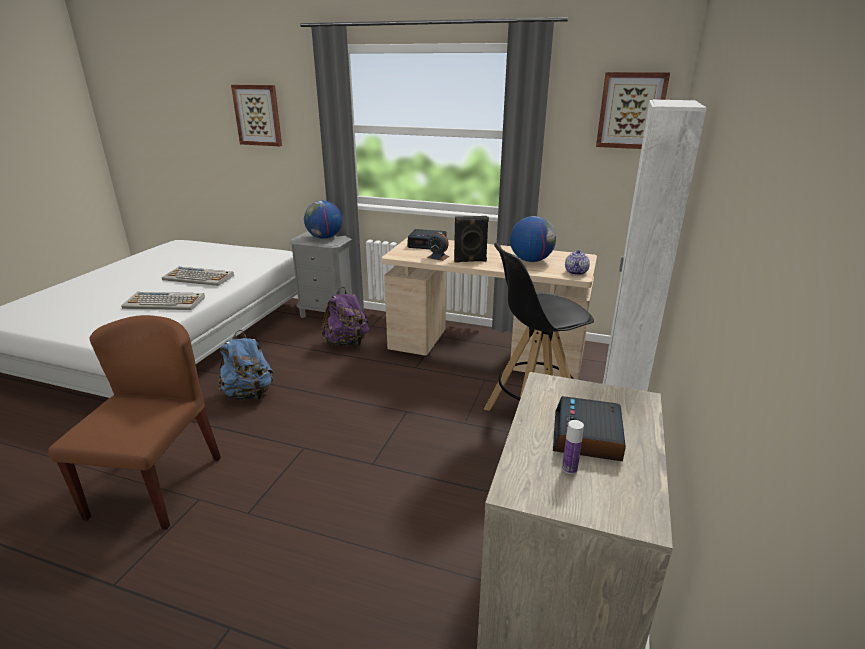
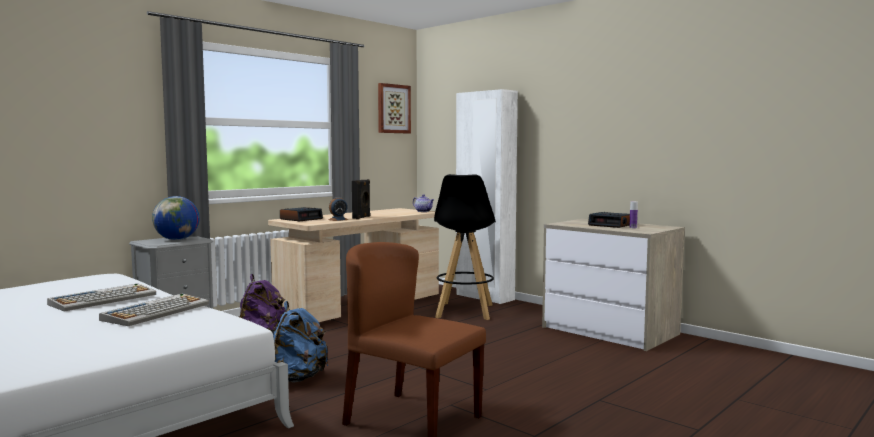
camera: 65 degrees left, 20 degrees down
(258, 115) = (58, 104): picture -> none
(530, 260) = (386, 213): globe -> none

